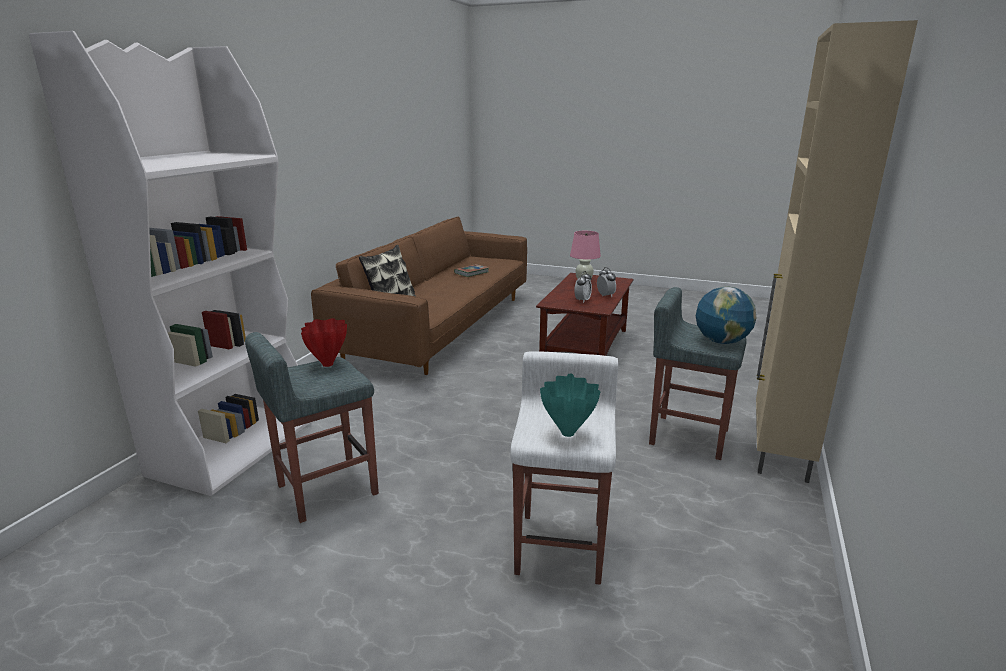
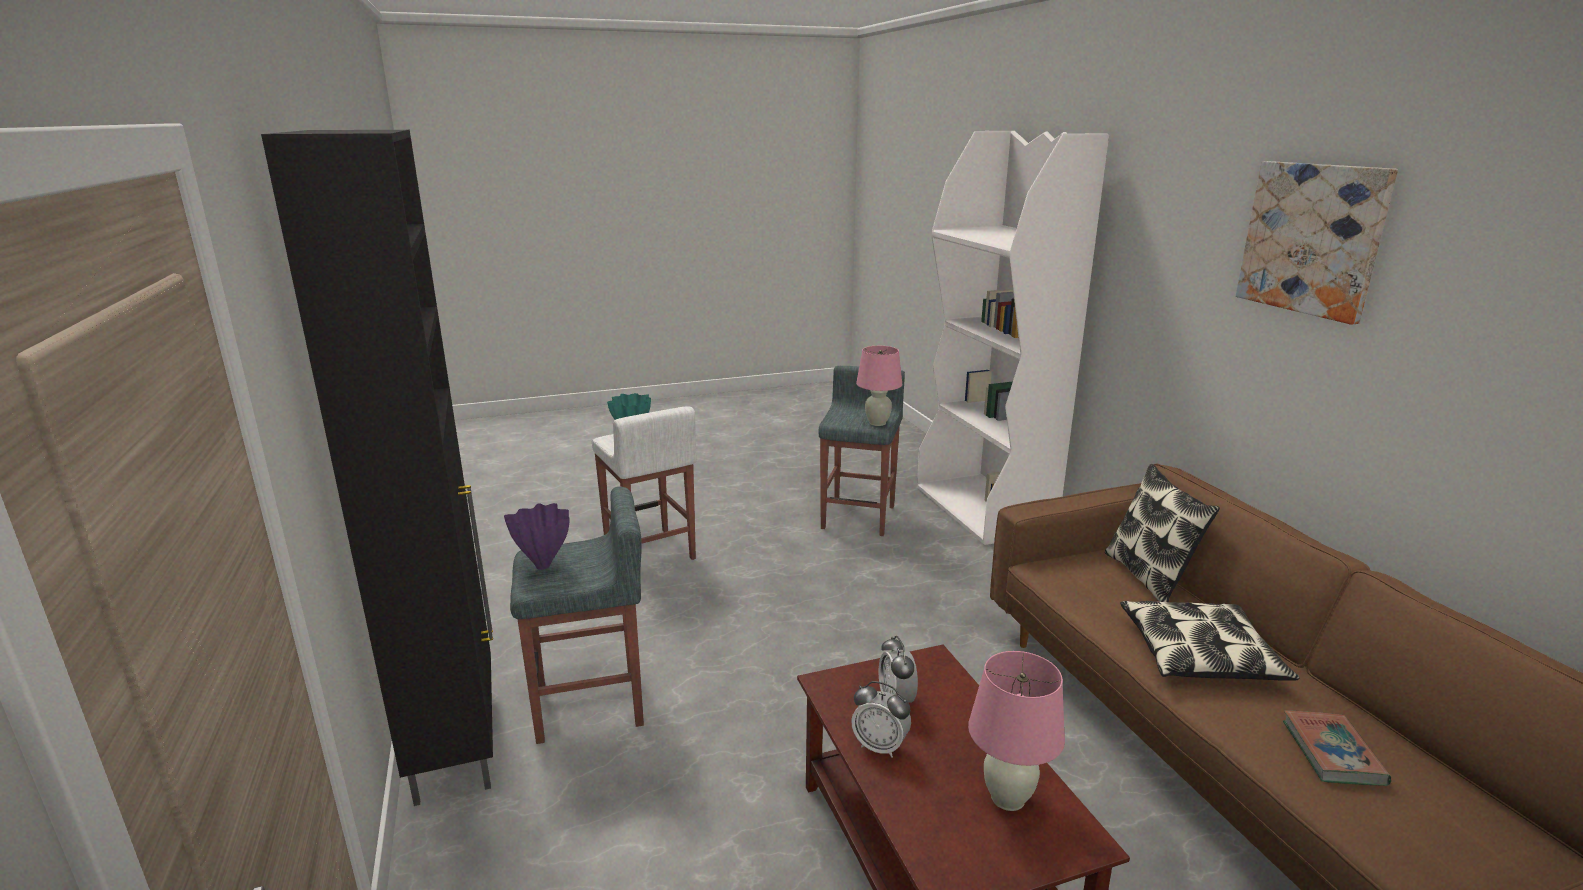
camera: 140 degrees right, 0 degrees up
(328, 113) = (1312, 239): none -> picture
(328, 364) = (877, 423): red vase -> pink table lamp
(445, 289) = (1199, 655): none -> pillow
(721, 341) = (544, 566): globe -> purple vase
(779, 450) = (456, 738): beige cabinet -> black cabinet

